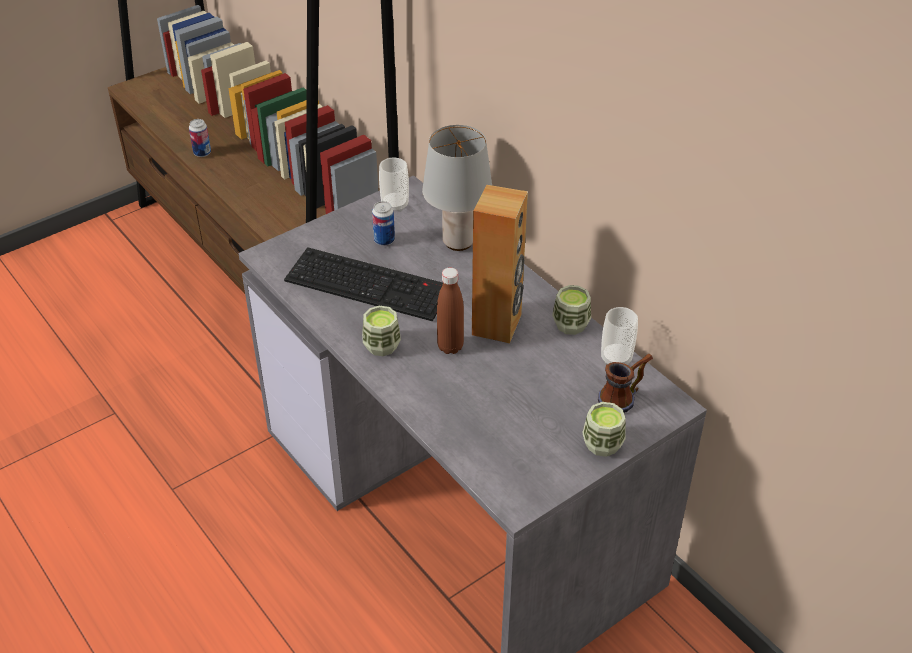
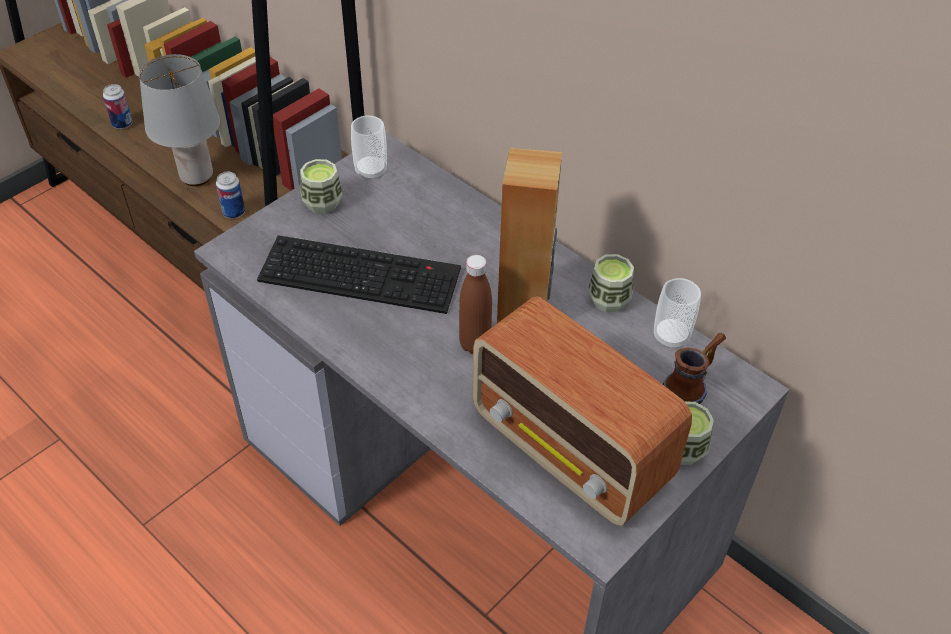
camera: 10 degrees left, 5 degrees up
(382, 346) = (392, 352): cup -> cup (322, 203)
(384, 240) = (367, 217): can -> can (234, 212)
(458, 242) = (455, 210): grey table lamp -> grey table lamp (197, 177)
(510, 434) = (571, 451): none -> radio

